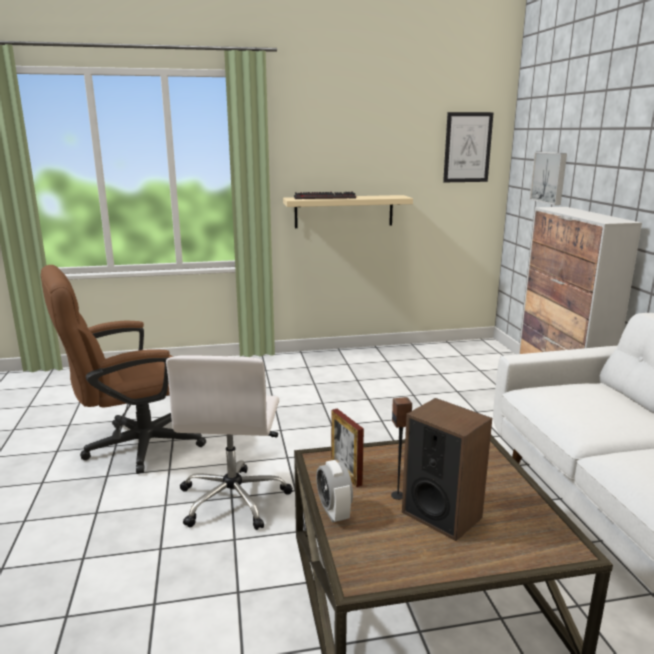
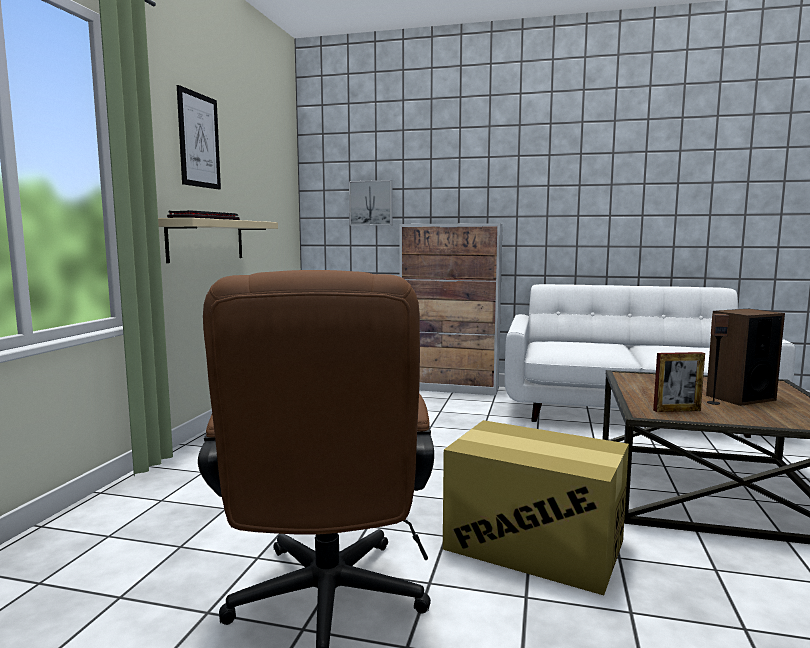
camera: 65 degrees left, 10 degrees down
(234, 499) = (534, 545): white office chair -> cardboard box
(334, 512) = (747, 421): alarm clock -> none
(467, 147) = (278, 176): picture -> picture (199, 140)

